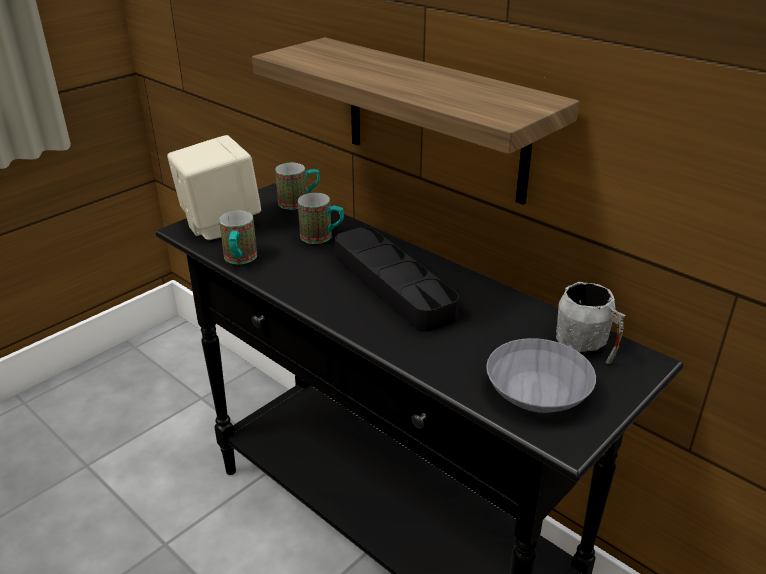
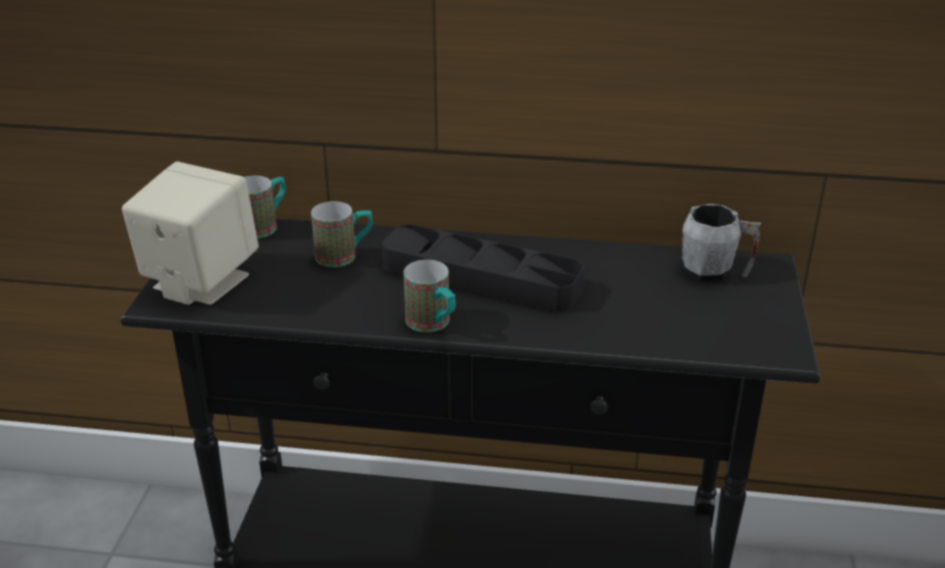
camera: 35 degrees left, 0 degrees up
(239, 260) = (282, 312): mug -> mug (433, 325)
(434, 119) = (460, 78): shelf -> none
(537, 390) = (718, 322): grey bowl -> none

